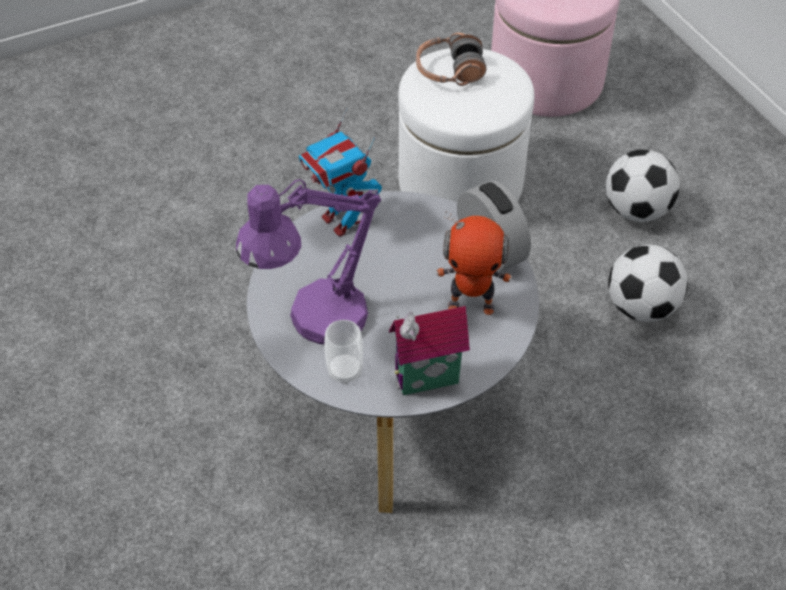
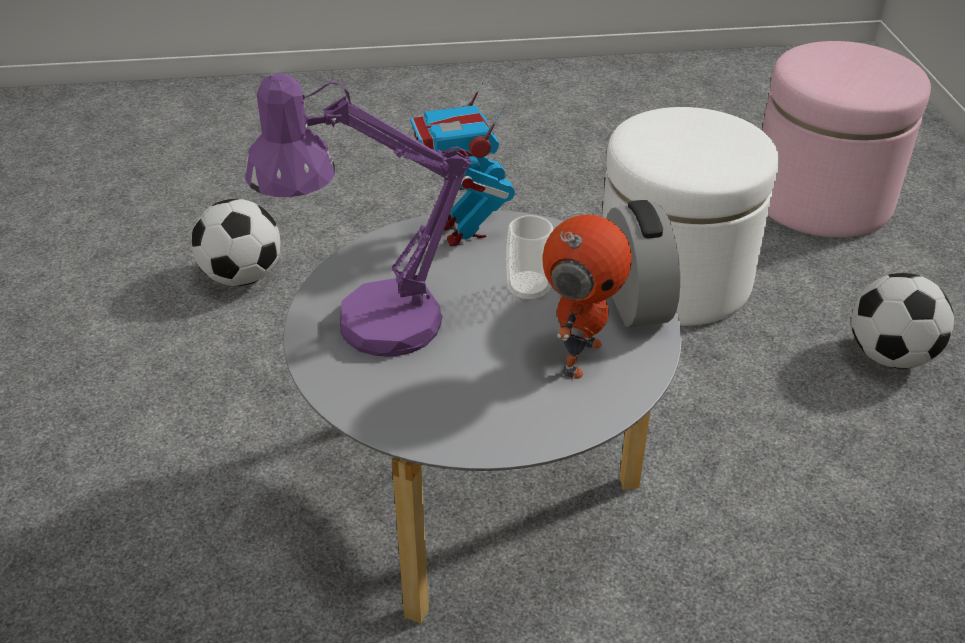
camera: 20 degrees right, 10 degrees down
(345, 371) = (372, 389): cup -> cup (528, 290)
(427, 383) = (472, 431): toy house -> none
(449, 71) = (679, 125): headphones -> none
(471, 305) = (578, 356): toy robot -> toy robot turned 90 degrees counterclockwise
(641, 307) = (858, 468): football -> football (242, 277)

